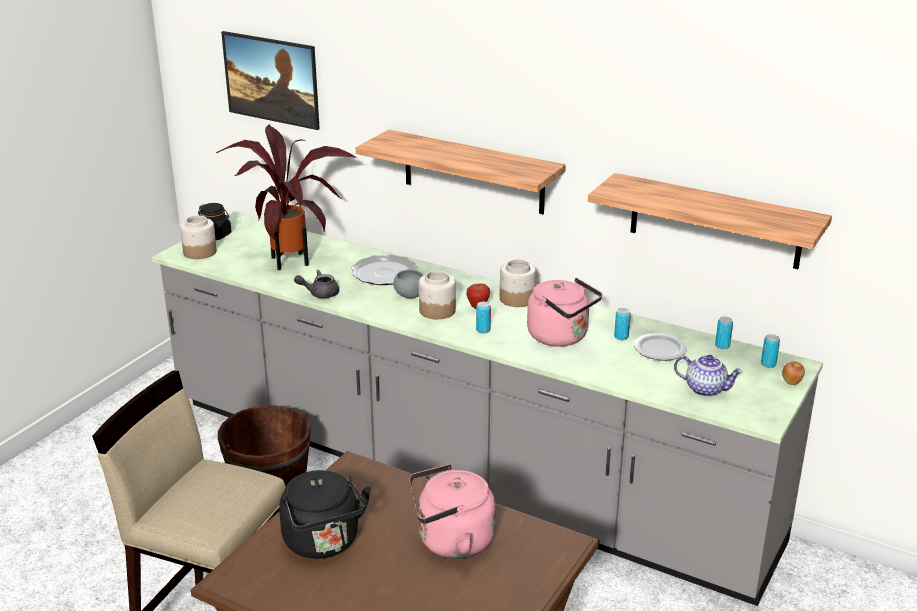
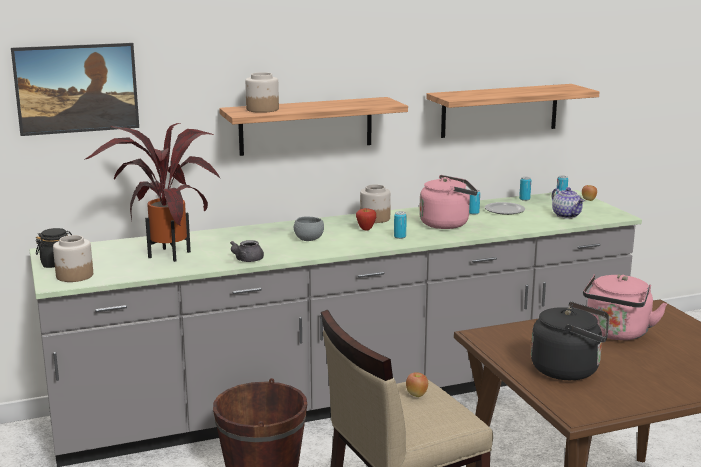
camera: 50 degrees left, 10 degrees down
(230, 487) = (416, 394): none -> apple
(383, 273) = (257, 237): plate -> none
(437, 310) = (347, 239): jar -> jar (262, 109)
(706, 389) = (567, 215): teapot -> teapot turned 90 degrees clockwise

